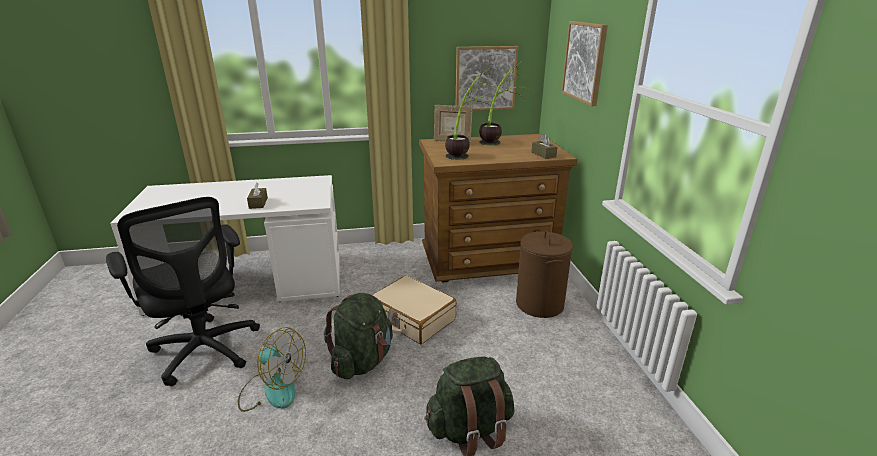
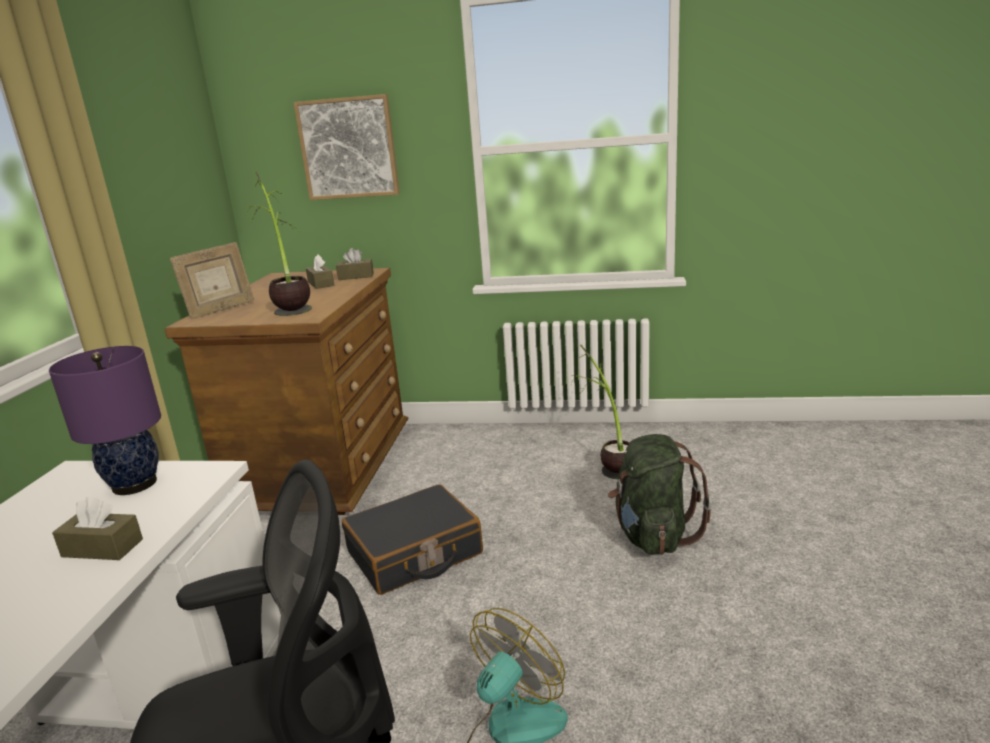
camera: 70 degrees left, 5 degrees down
(308, 193) = (135, 484): none -> purple table lamp
(362, 361) = (490, 615): green backpack -> none
(412, 318) = (414, 553): beige suitcase -> black suitcase
(485, 78) = (181, 208): picture -> none
(499, 140) = (261, 289): potted plant -> potted plant (607, 462)
(519, 150) = (321, 284): none -> brown tissue box
(540, 304) = (455, 451): brown laundry basket -> none

